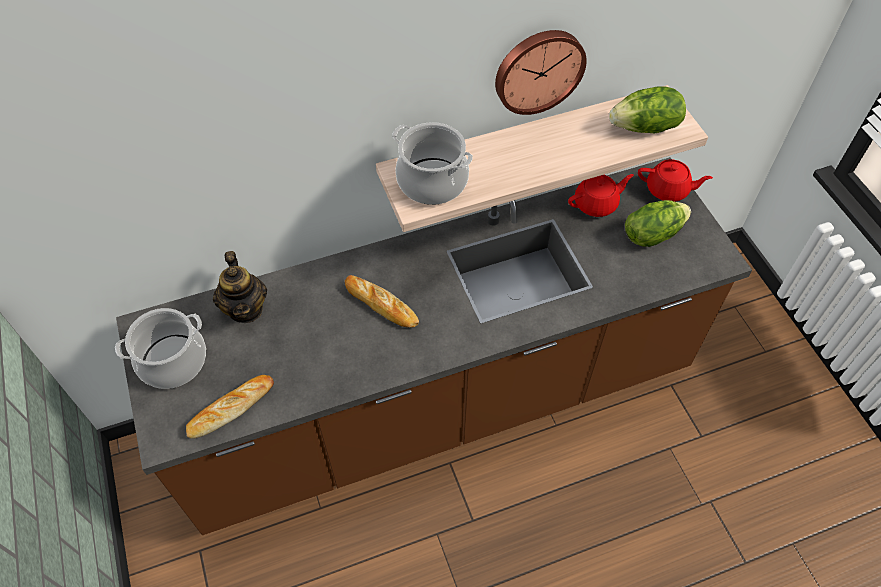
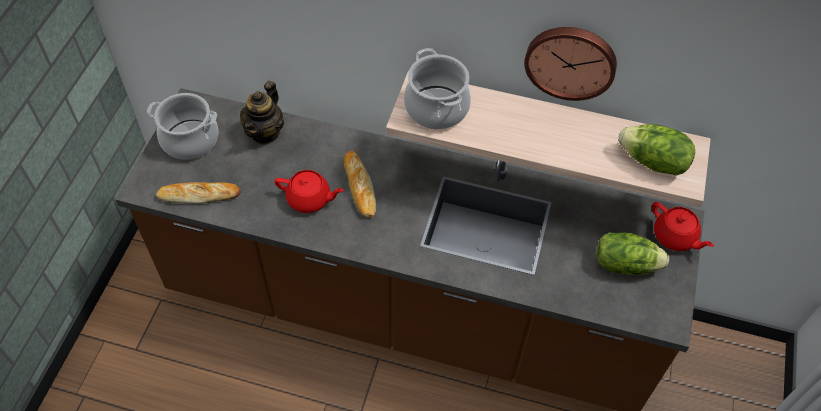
camera: 35 degrees right, 0 degrees up
(596, 204) = (599, 211): red teapot -> red teapot (309, 199)

